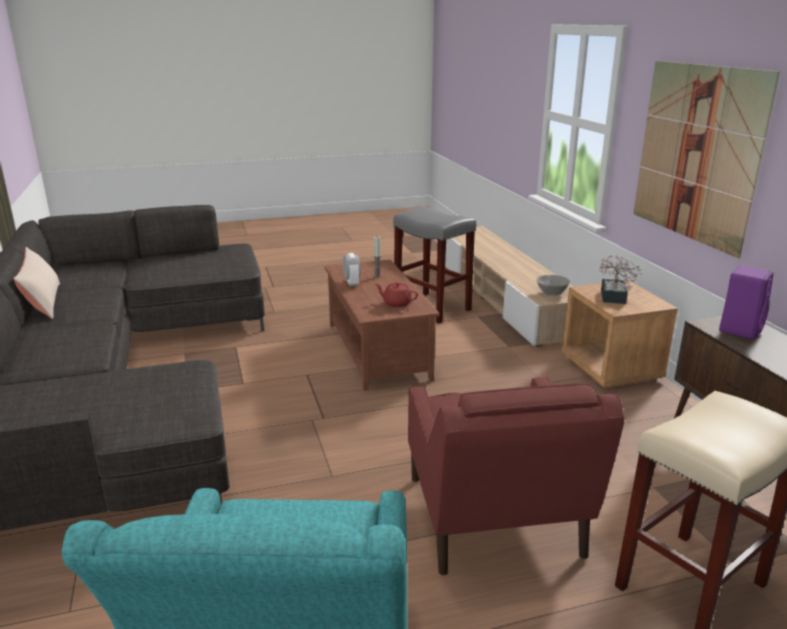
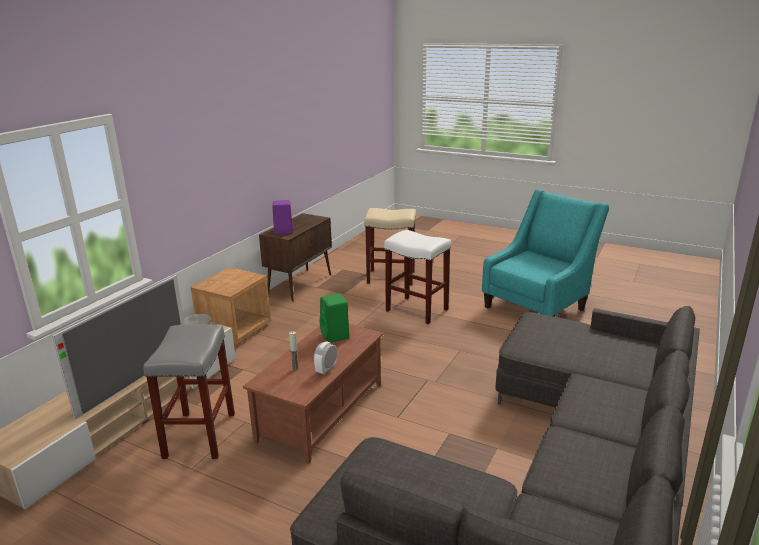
camera: 135 degrees left, 0 degrees up
(43, 302) = (620, 487): beige pillow -> none
(396, 303) = (335, 336): red teapot -> green speaker
(493, 262) = (137, 380): none -> television
(493, 519) = (418, 310): red armchair -> white stool
(612, 298) = (235, 281): potted plant -> none
(696, 153) = (204, 176): picture -> none

